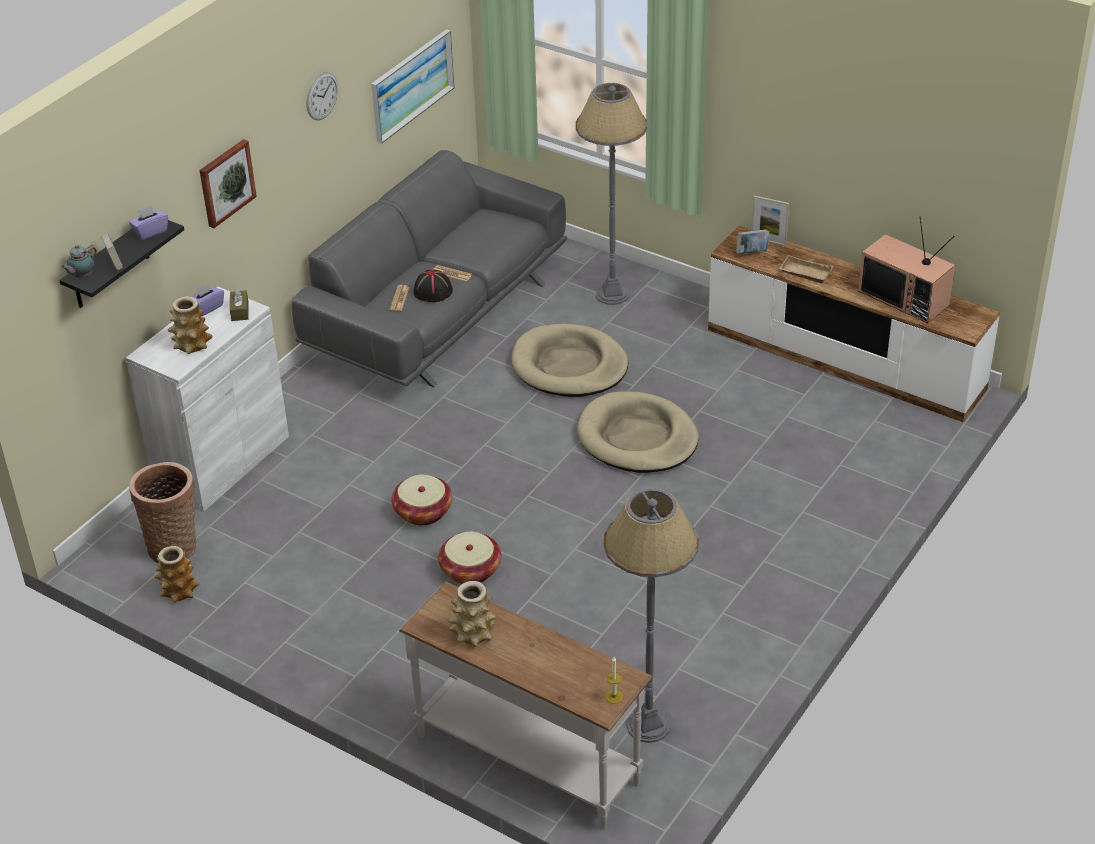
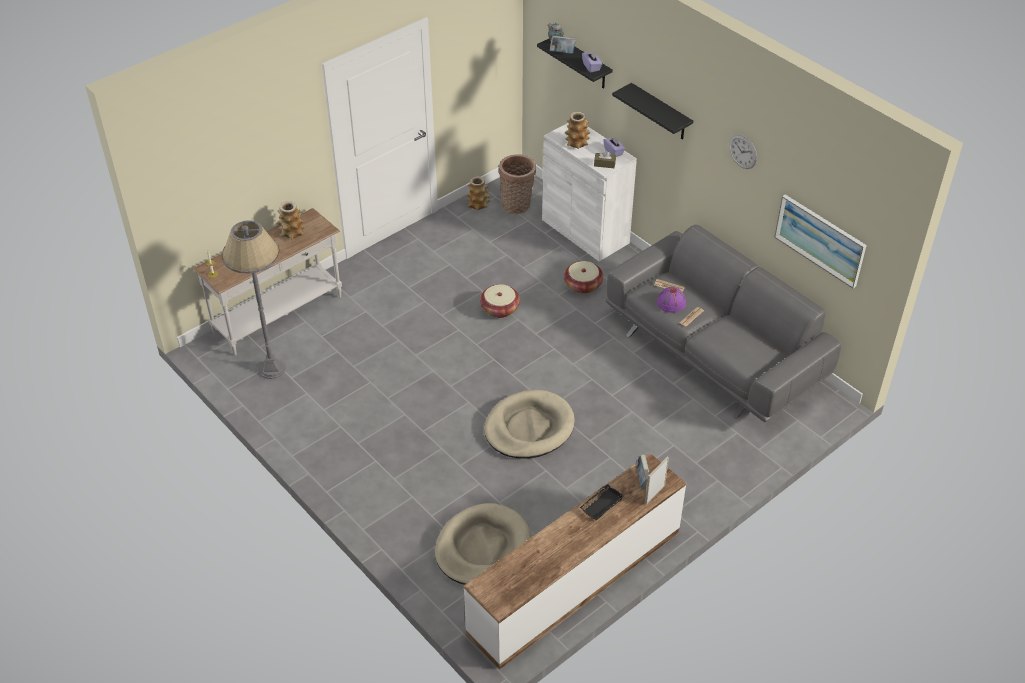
camera: 105 degrees right, 5 degrees up
(226, 182) = (660, 113): picture -> black shelf
(433, 291) = (671, 303): black hat -> purple hat
(470, 570) = (437, 320): basket -> basket (583, 285)
(569, 366) = (625, 410): beige dog bed -> beige dog bed (482, 548)
(612, 295) = (710, 456): grey floor lamp -> none
(804, 273) = (601, 504): beige tray -> black tray
(906, 298) = (542, 560): television -> none

